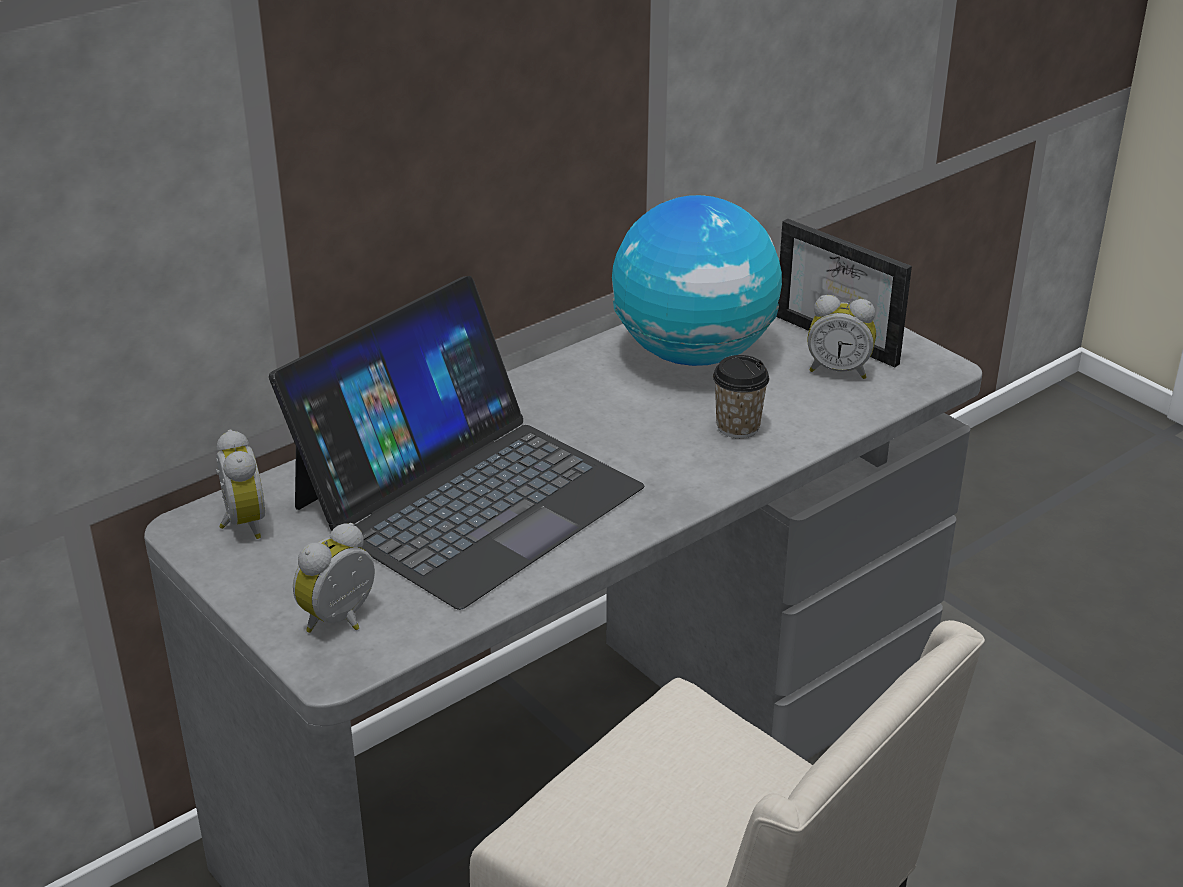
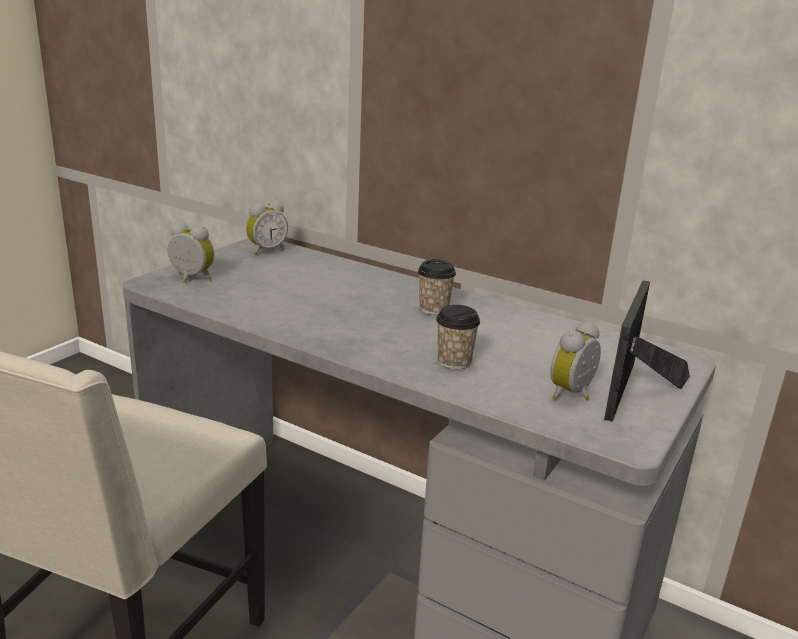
camera: 70 degrees right, 10 degrees down
(466, 496) = (317, 292): laptop -> none
(573, 407) = (434, 309): none -> cup
(693, 353) = (538, 338): globe -> none
(839, 370) = (574, 395): alarm clock -> alarm clock turned 45 degrees clockwise

